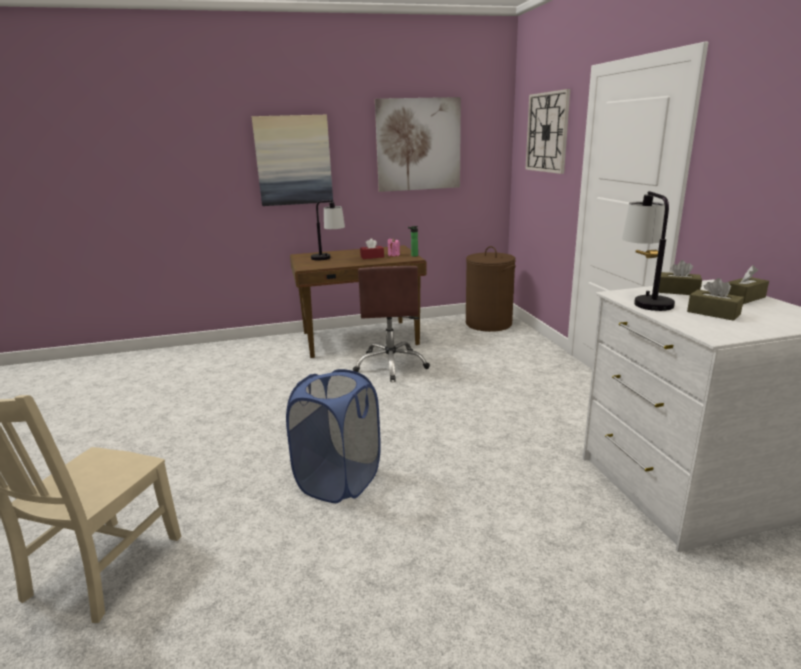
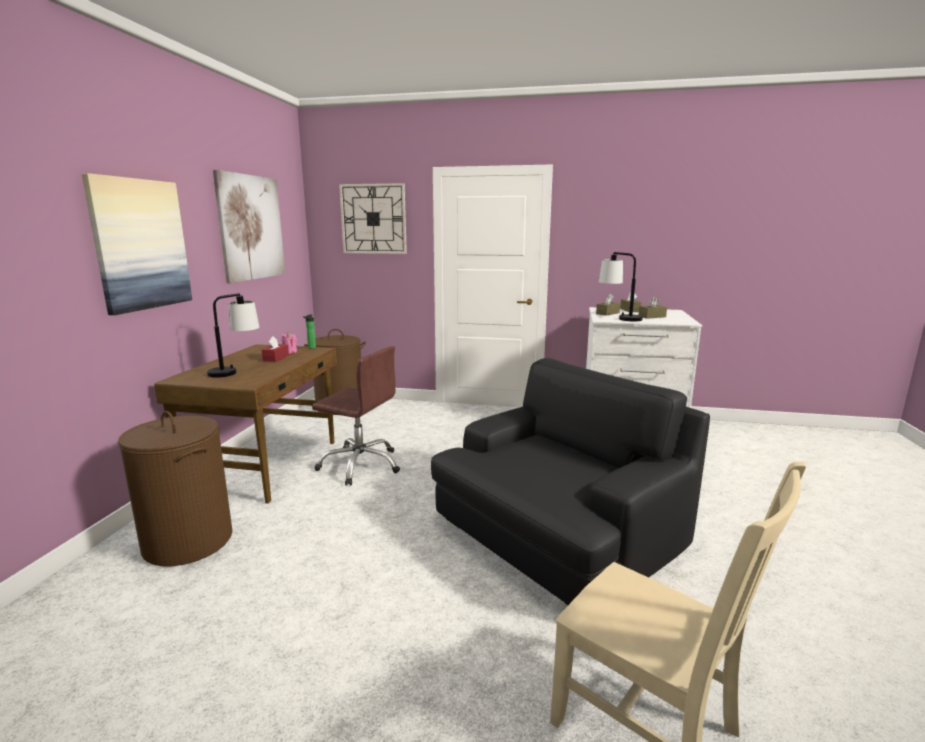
camera: 65 degrees left, 5 degrees down
(254, 355) = (188, 542): none -> brown laundry basket
(339, 481) = (556, 536): blue laundry basket -> black armchair

